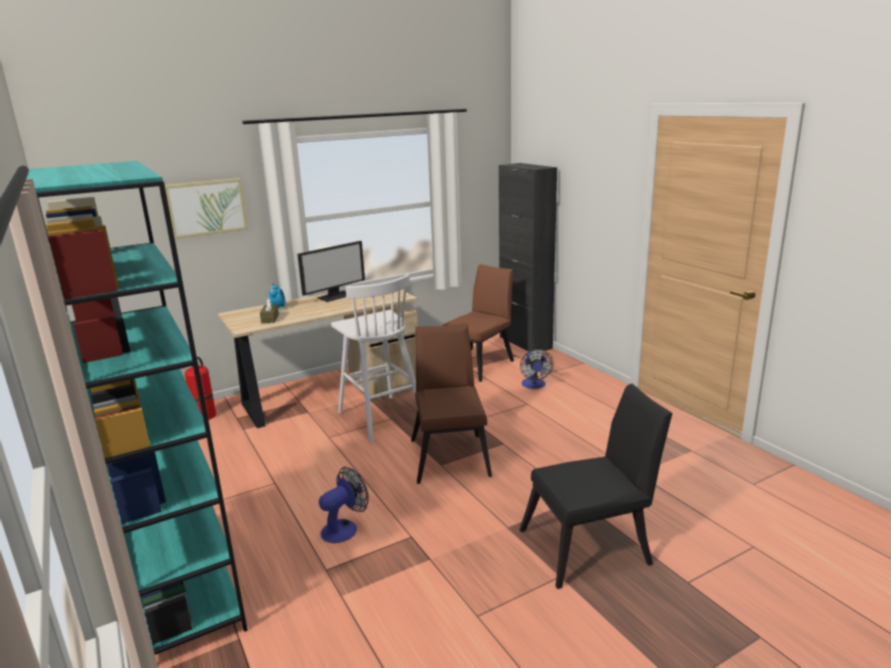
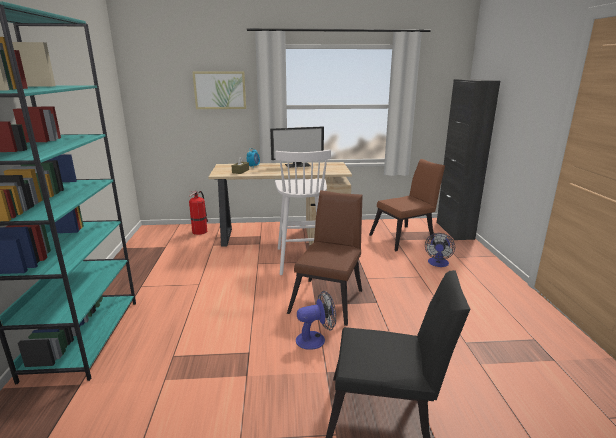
camera: 25 degrees right, 0 degrees up
(344, 528) = (211, 329): fan -> fan (315, 339)

